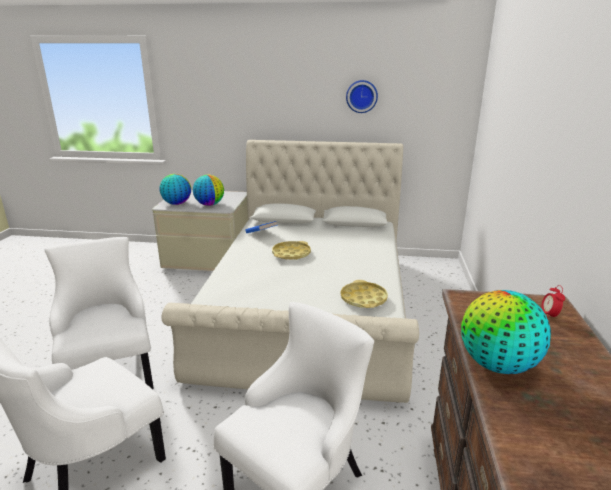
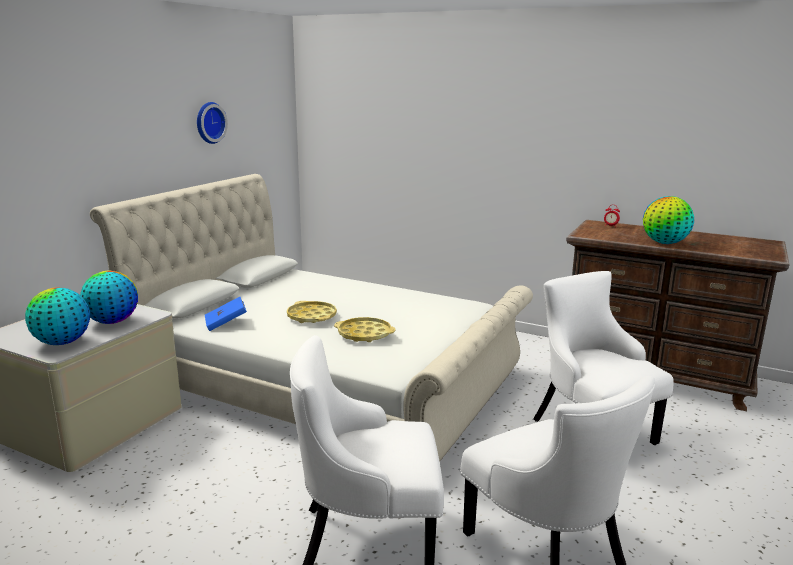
camera: 70 degrees left, 5 degrees down
(363, 299) = (442, 306): yellow tray -> yellow tray (364, 334)

